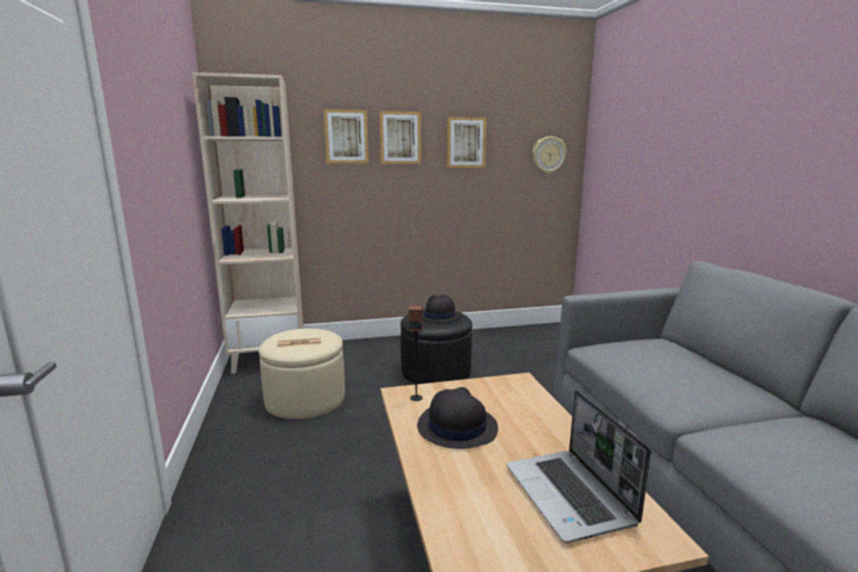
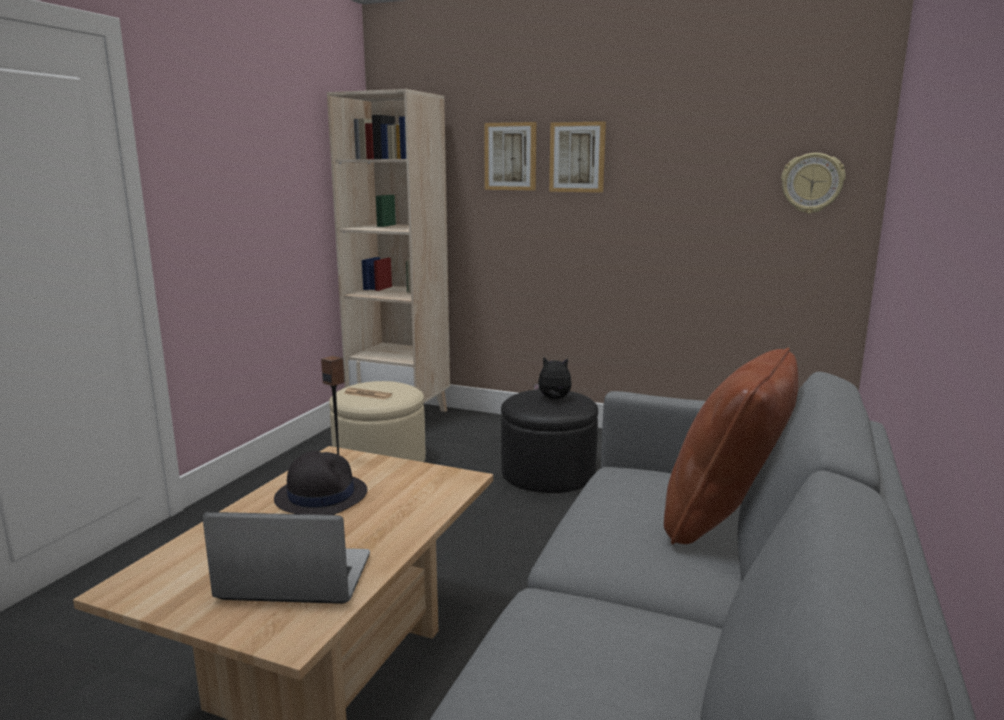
camera: 35 degrees right, 0 degrees up
(439, 316) = (554, 399): black hat -> plush toy
(465, 142) = (670, 163): picture -> none
(570, 496) = (293, 579): laptop -> laptop turned 75 degrees clockwise
(696, 358) = (725, 519): none -> brown pillow

